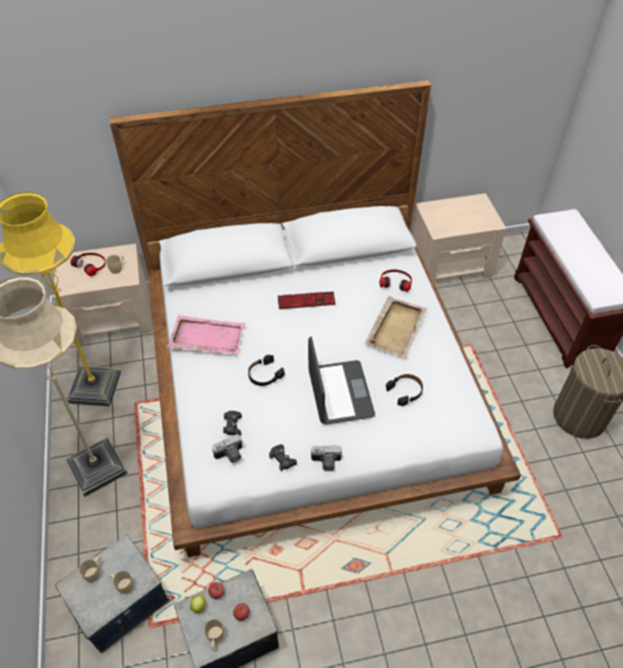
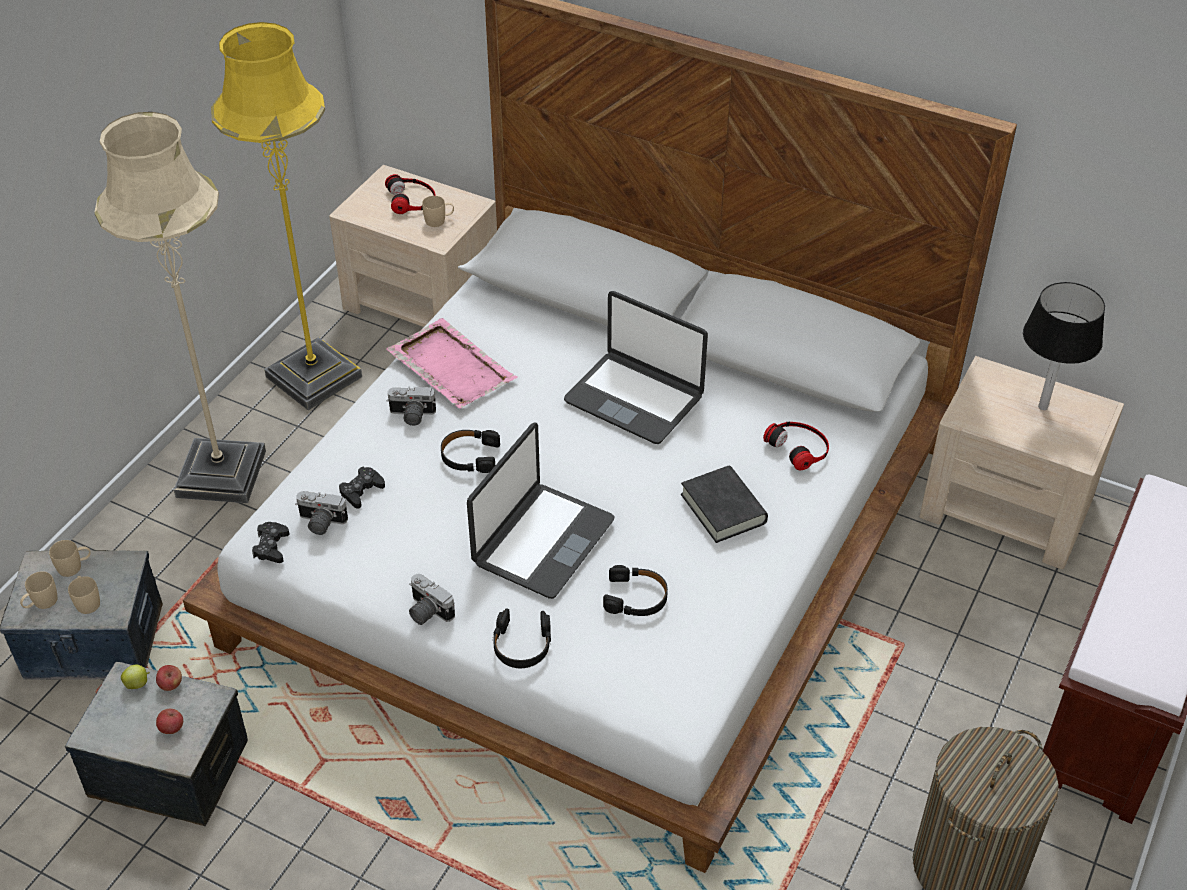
camera: 40 degrees right, 5 degrees down
(214, 373) = (411, 416): none -> camera
(215, 638) = (117, 731): beige mug -> beige mug (41, 603)
(282, 459) = (377, 571): black game controller -> black game controller (271, 547)
(306, 301) = (634, 398): keyboard -> laptop
(383, 447) = (522, 645): none -> black headphones
(396, 328) = (723, 509): beige tray -> black book
(461, 210) = (1043, 407): none -> black table lamp

